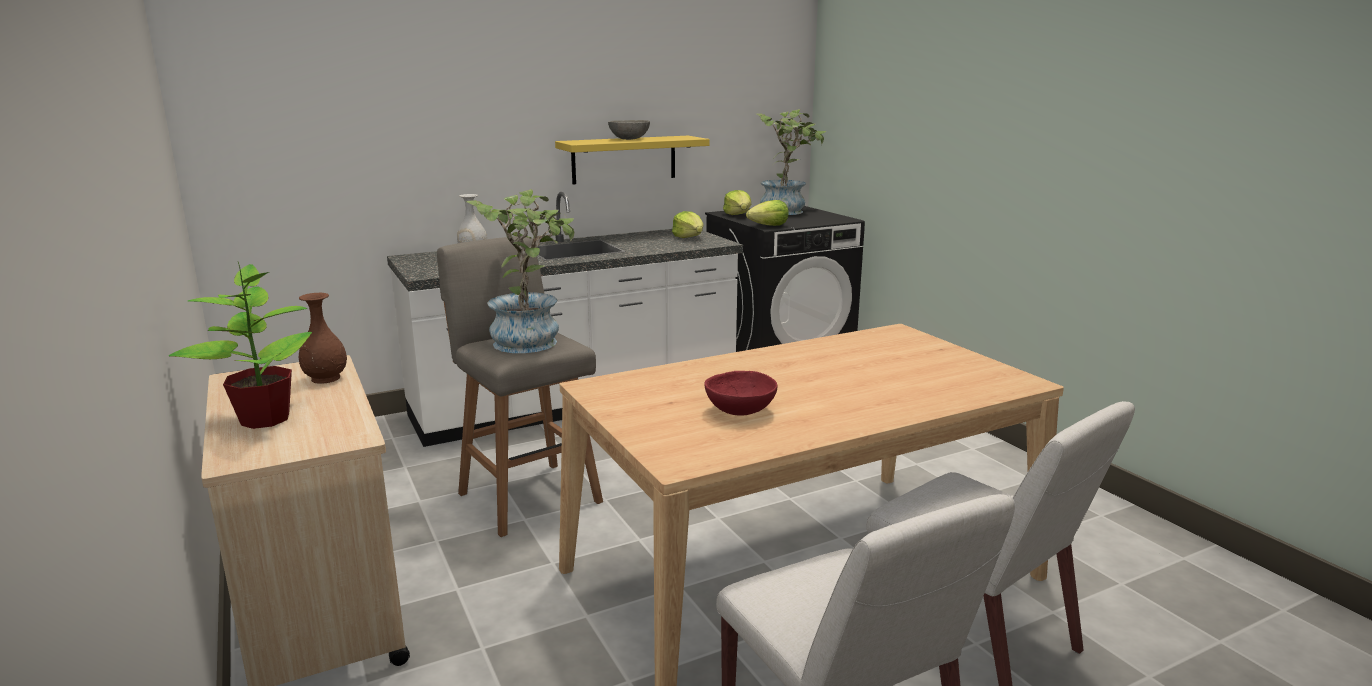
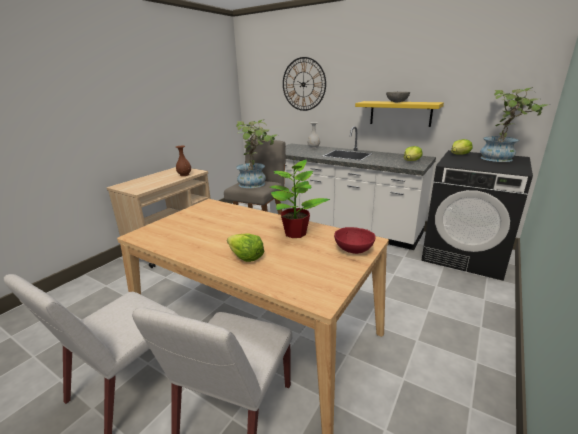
camera: 60 degrees right, 5 degrees up
(265, 418) = (149, 179): potted plant -> potted plant (295, 233)
(405, 111) = (303, 84): none -> wall clock
(739, 411) = (199, 232): red bowl -> red bowl (353, 250)
(769, 226) = (449, 163): lettuce -> lettuce (246, 257)

